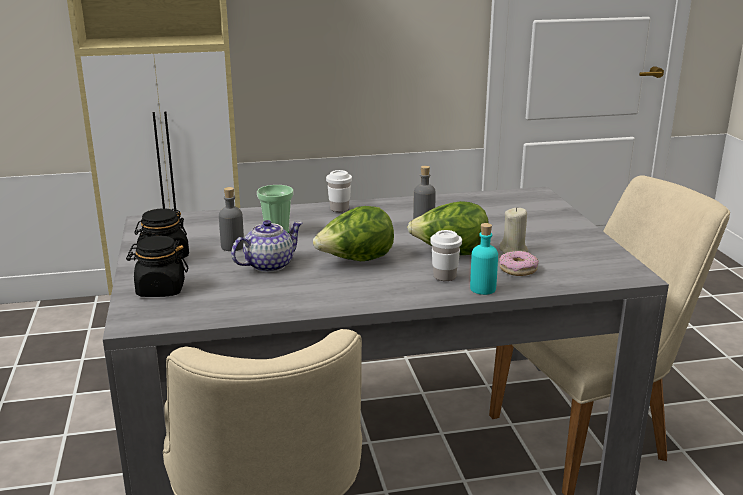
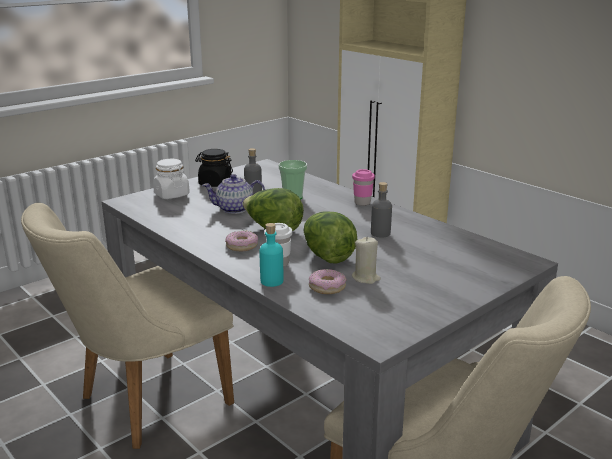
camera: 60 degrees right, 0 degrees up
(160, 290) = (171, 195): black jar -> white jar
(268, 265) = (235, 209): teapot -> teapot turned 150 degrees clockwise
(339, 209) = (362, 203): white cup -> pink cup
(379, 284) = (241, 246): none -> donut

